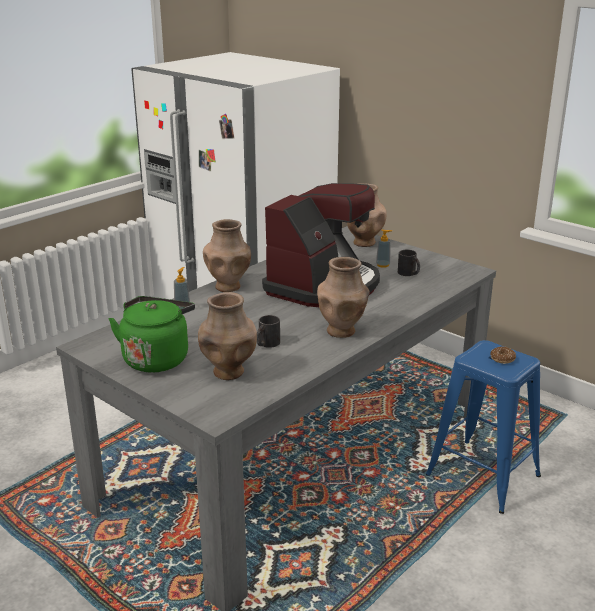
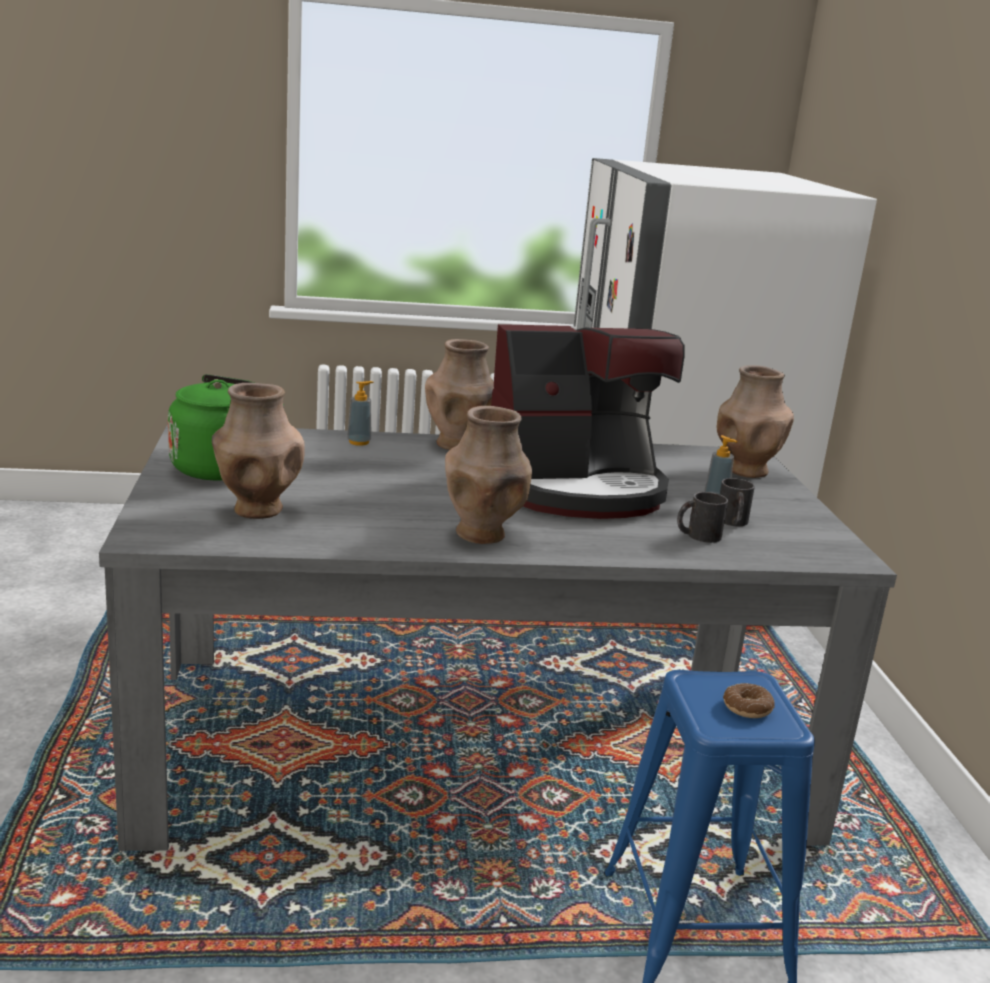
camera: 40 degrees right, 5 degrees down
(266, 344) = (362, 506): black mug -> black mug (697, 535)

